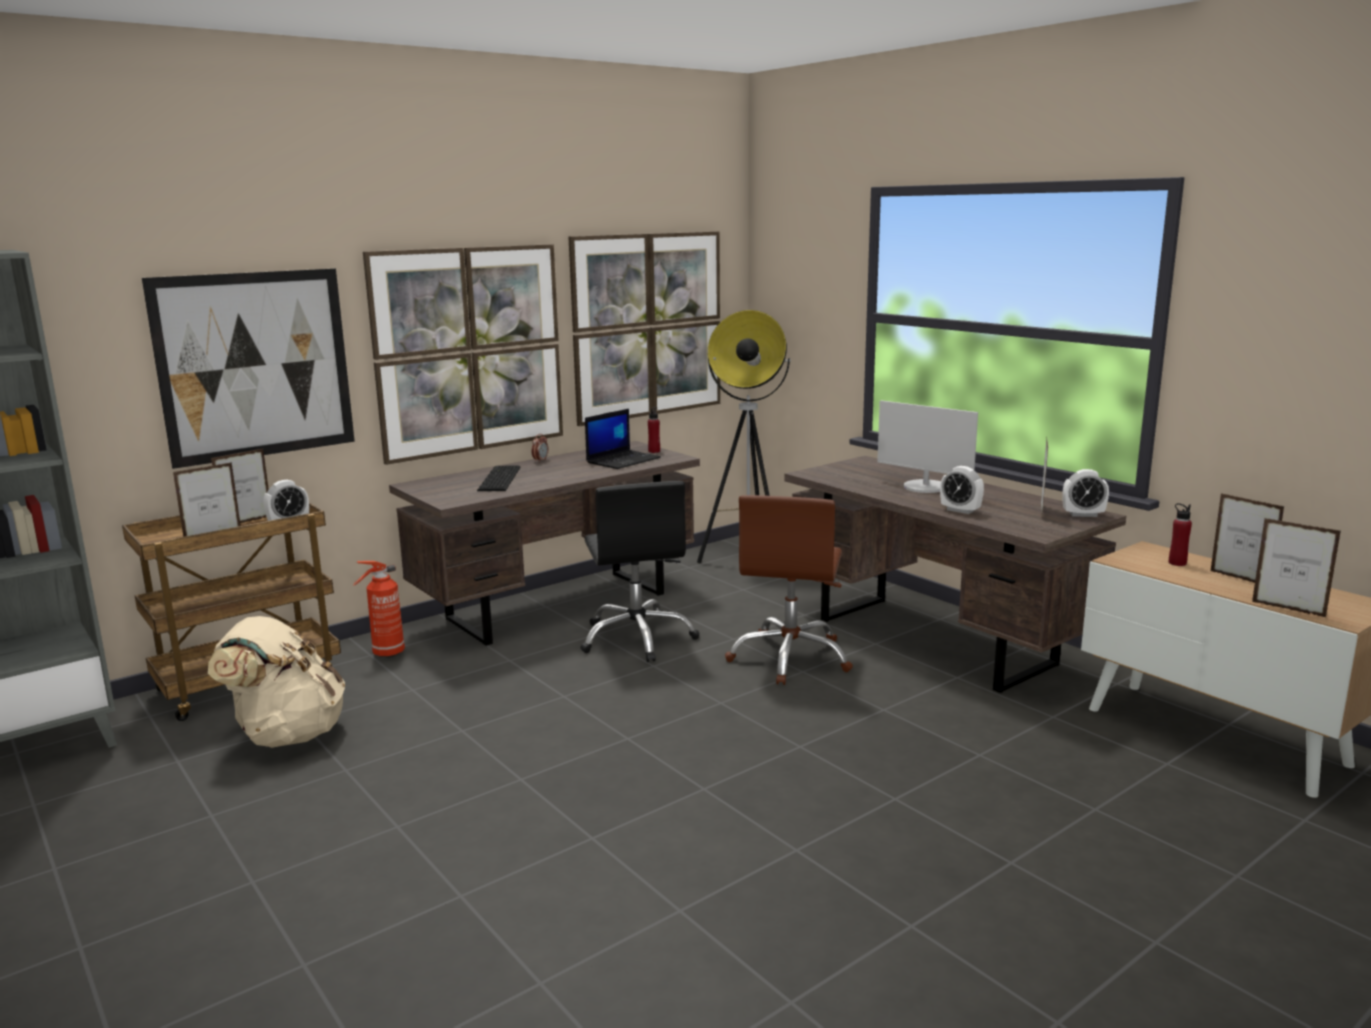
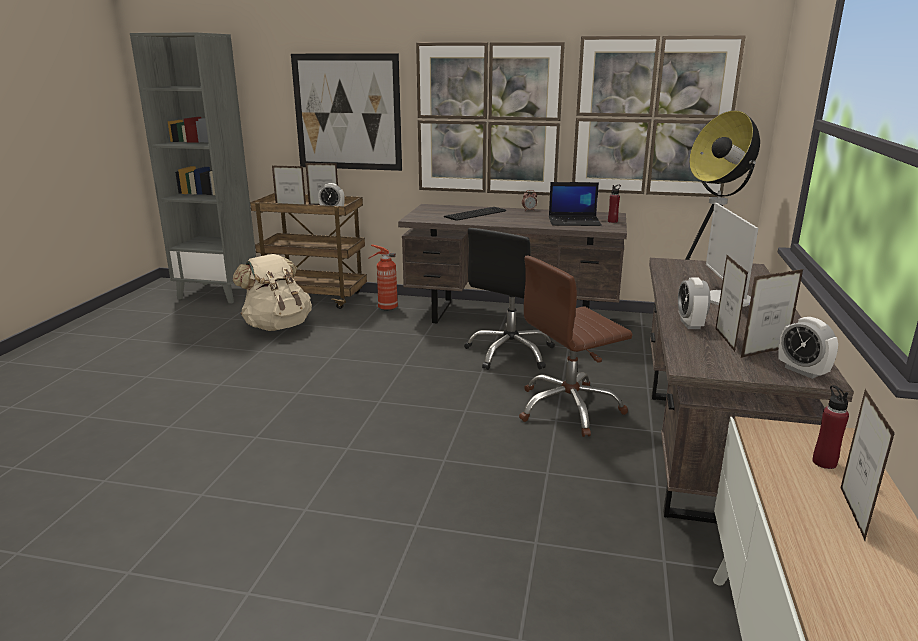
camera: 50 degrees right, 5 degrees up
(1288, 609) = (800, 568): picture frame -> picture frame (724, 340)

